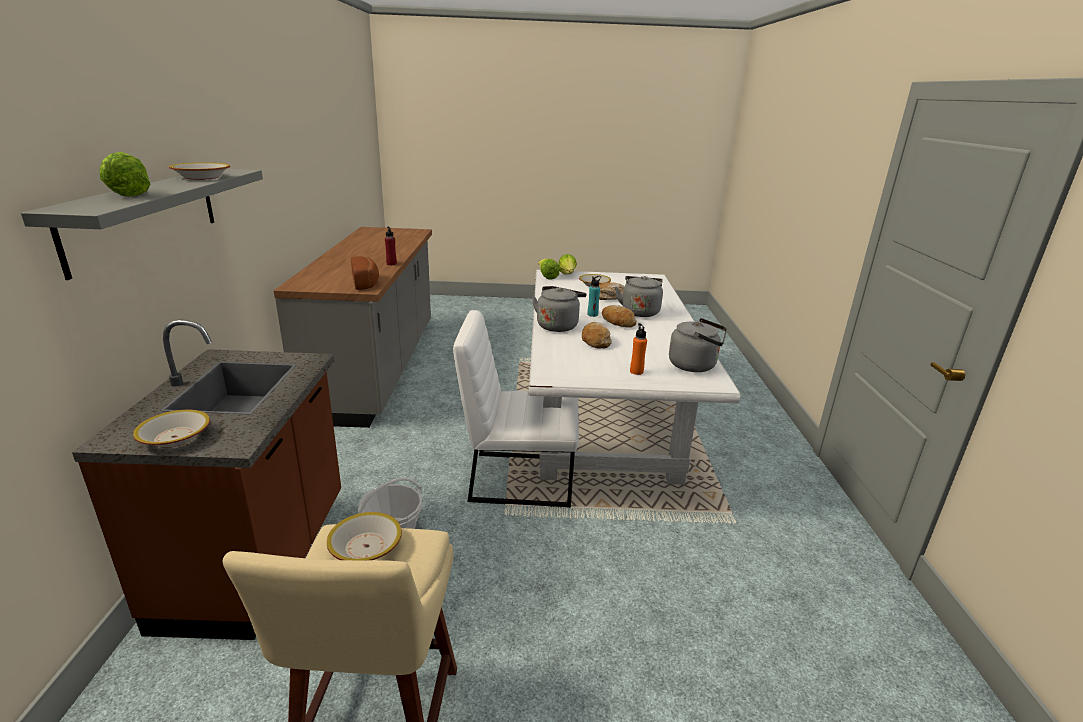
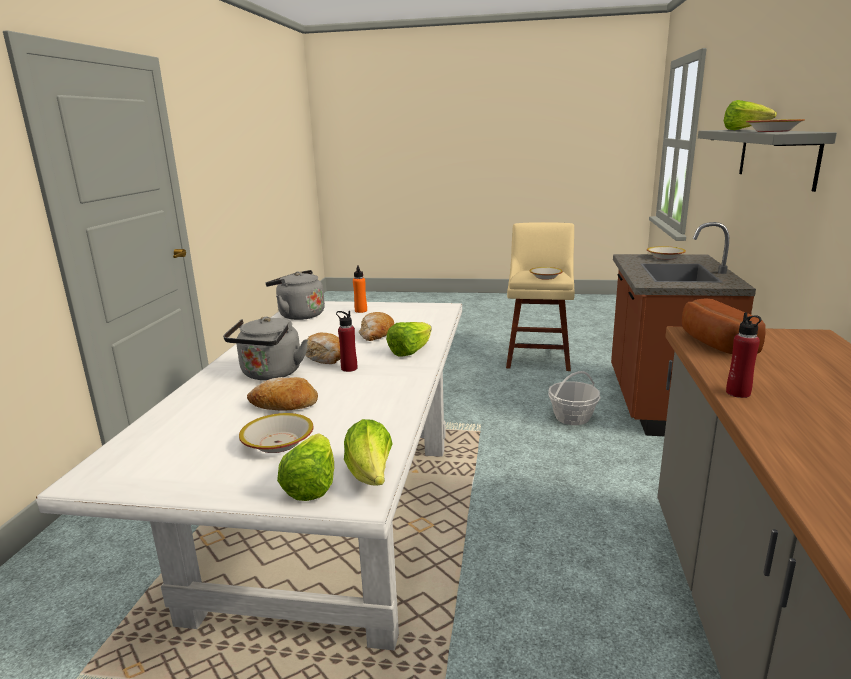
camera: 170 degrees left, 5 degrees down
(518, 478) = (466, 452): white chair -> none
(558, 325) = (410, 351): grey kettle -> lettuce
(592, 314) = (349, 368): turquoise bottle -> red bottle

